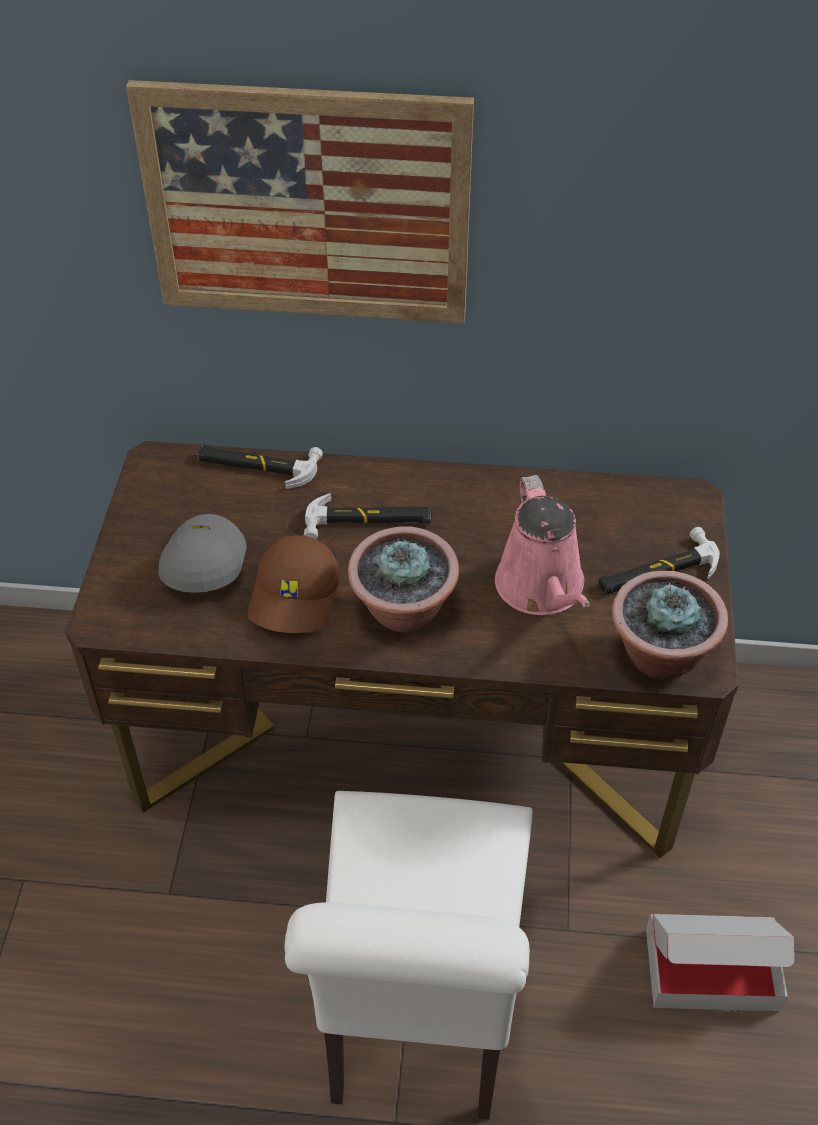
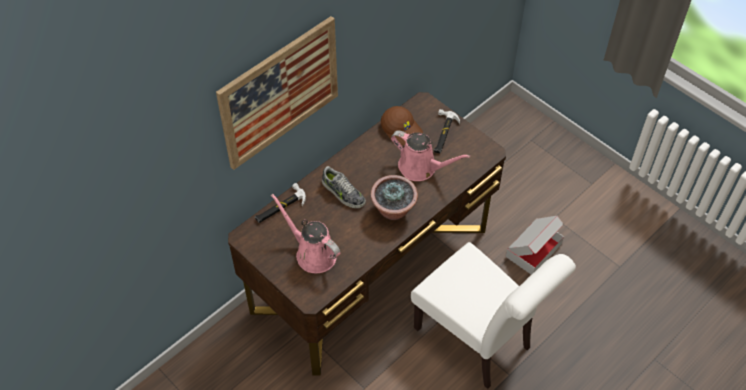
camera: 50 degrees left, 5 degrees up
(201, 563) = (312, 253): grey cap -> pink watering can
(296, 597) = (357, 236): brown cap -> brown cap (402, 129)
(368, 521) = (343, 193): hammer -> shoe
(659, 656) = (476, 159): potted plant -> none

